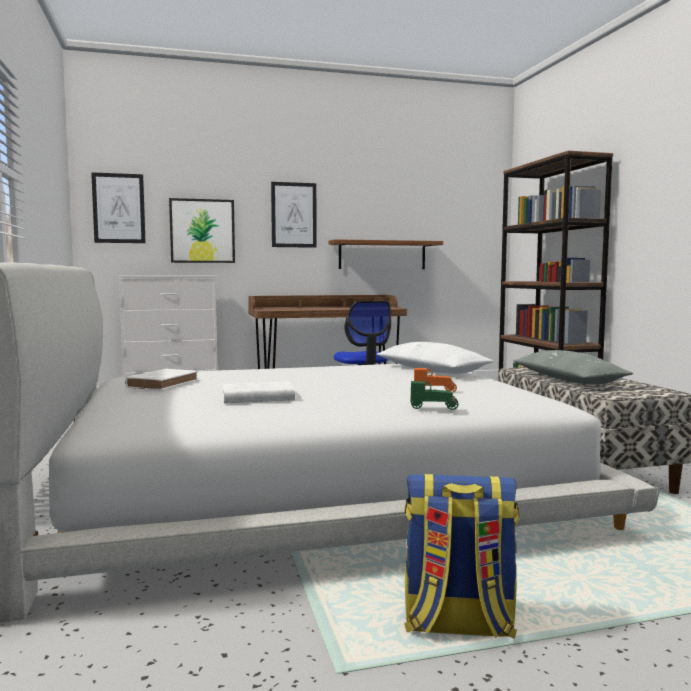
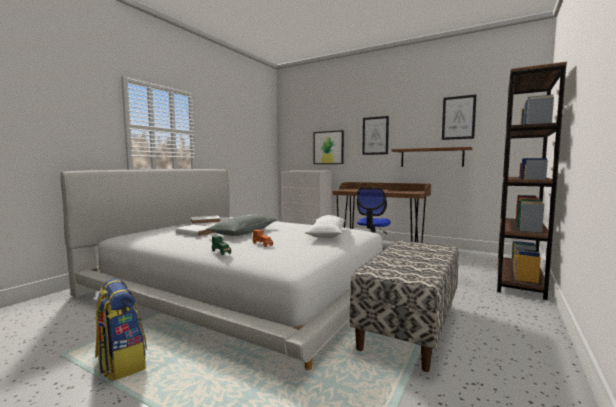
camera: 45 degrees right, 0 degrees up
(118, 208) = (294, 139): picture -> picture (458, 117)
(567, 380) = (397, 256): grey pillow -> grey pillow (244, 232)

